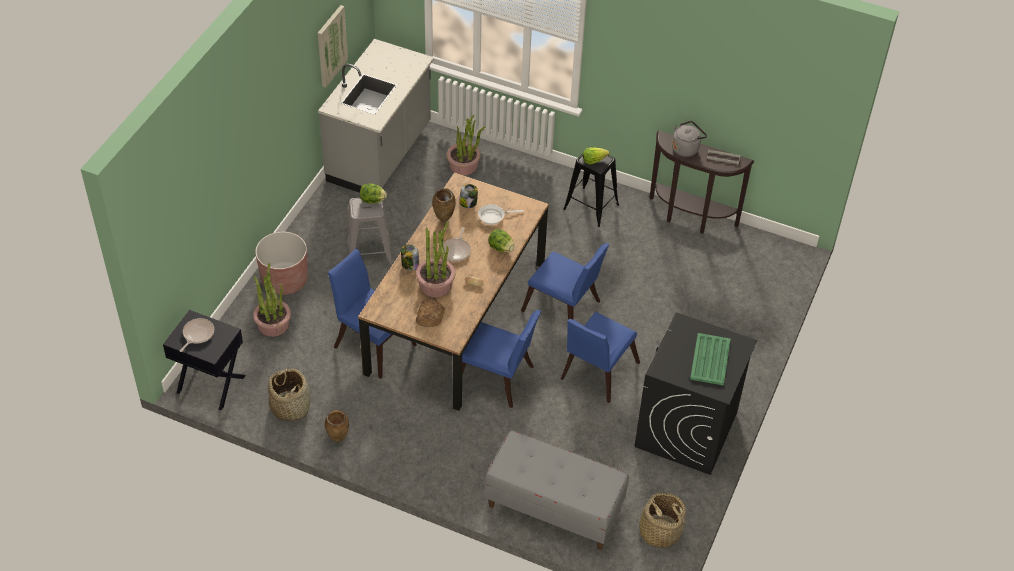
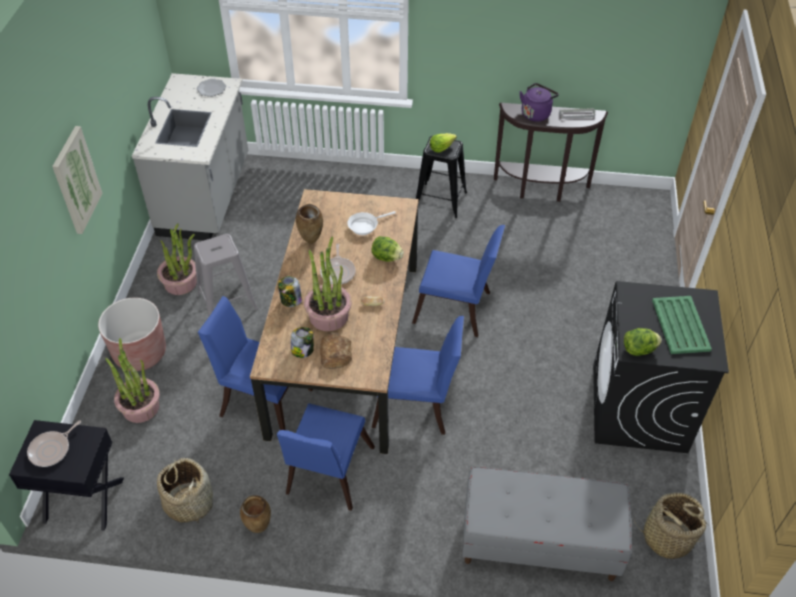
camera: 15 degrees left, 0 degrees up
(197, 334) = (52, 449): frying pan -> frying pan turned 150 degrees counterclockwise
(331, 46) = (130, 78): picture -> picture (76, 180)
(372, 200) = (220, 240): lettuce -> lettuce (638, 349)
(404, 61) = (211, 88): none -> plate
(463, 165) = (296, 189): potted plant -> potted plant (181, 282)
(468, 202) = (331, 217): jar -> jar (303, 350)
(596, 373) = (518, 371): blue chair -> blue chair (327, 475)
(686, 148) = (536, 113): grey kettle -> purple kettle

